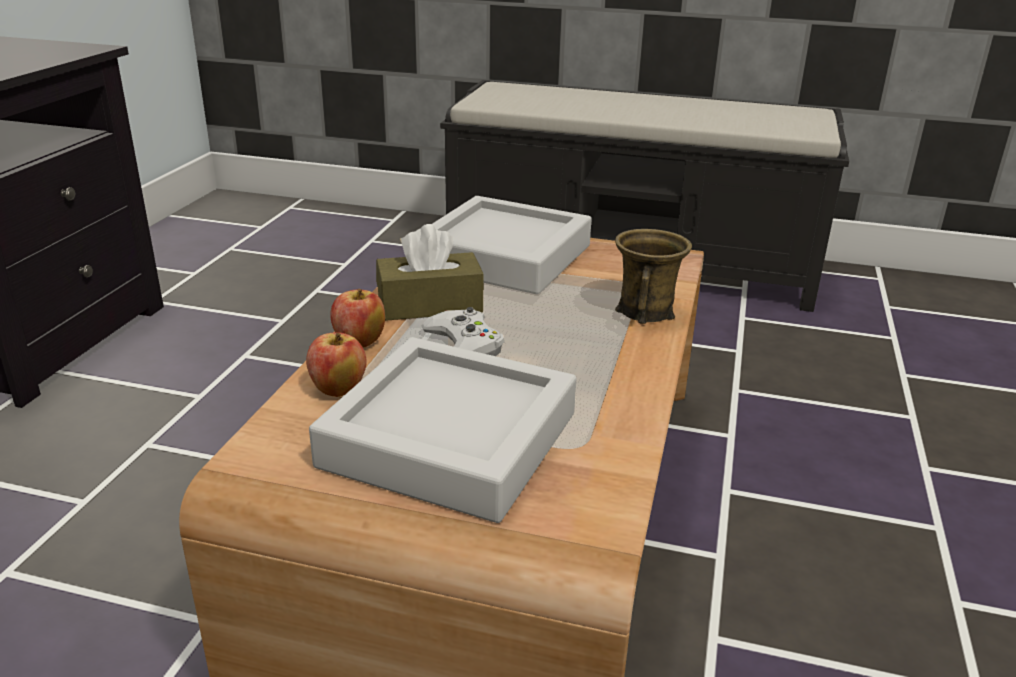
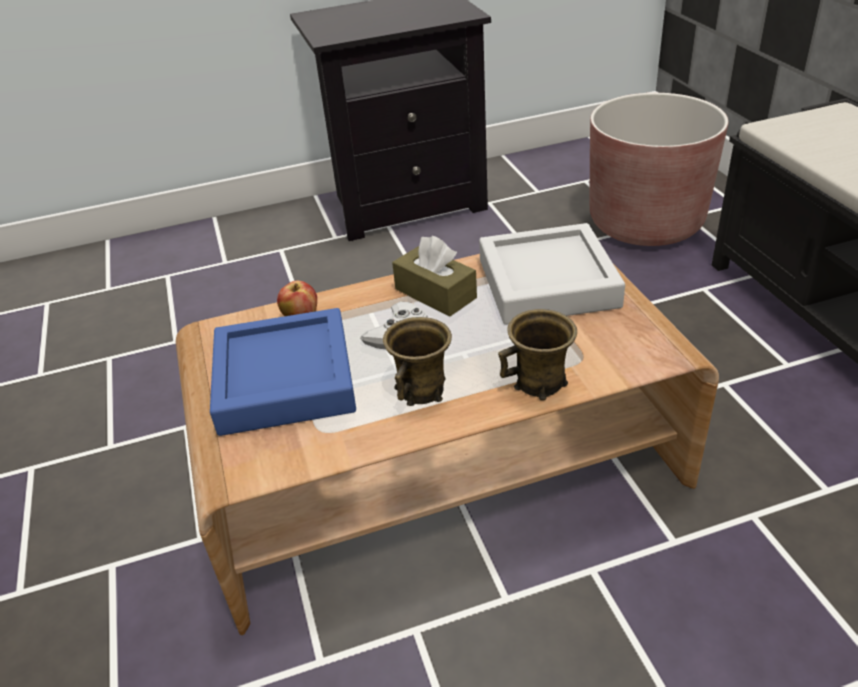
camera: 60 degrees right, 10 degrees up
(344, 257) = (645, 223): none -> brown planter
(359, 342) = (359, 296): apple -> none
(450, 440) = (285, 380): grey tray -> blue tray
(583, 366) = (422, 389): none -> brown mug

